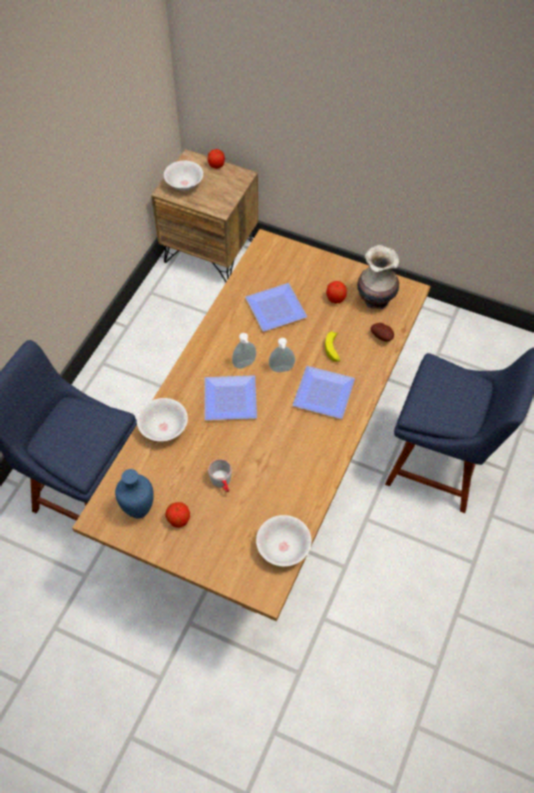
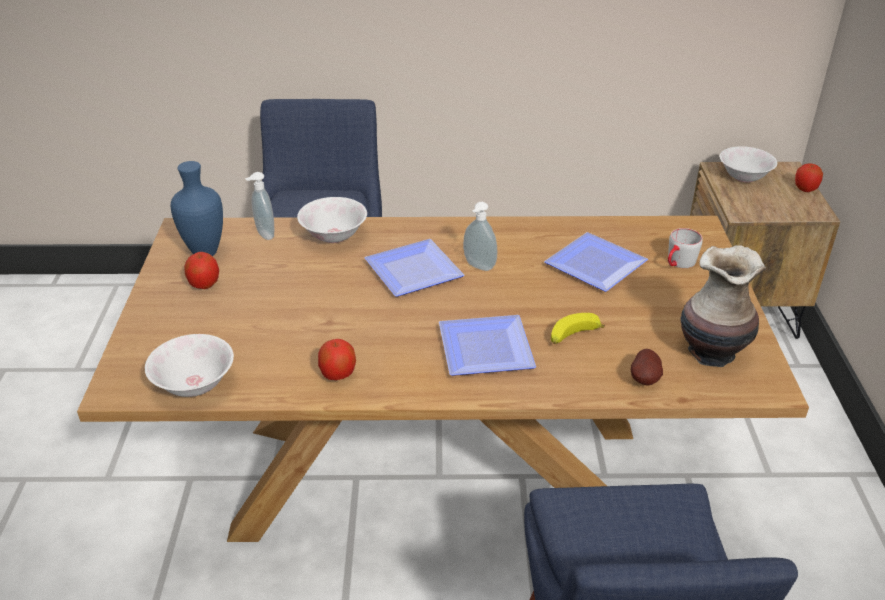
camera: 65 degrees right, 20 degrees down
(222, 483) = (277, 302): grey mug -> grey mug (678, 264)
(281, 370) = (496, 299): soap dispenser -> soap dispenser (264, 235)
(335, 299) = (669, 312): apple -> apple (338, 374)

